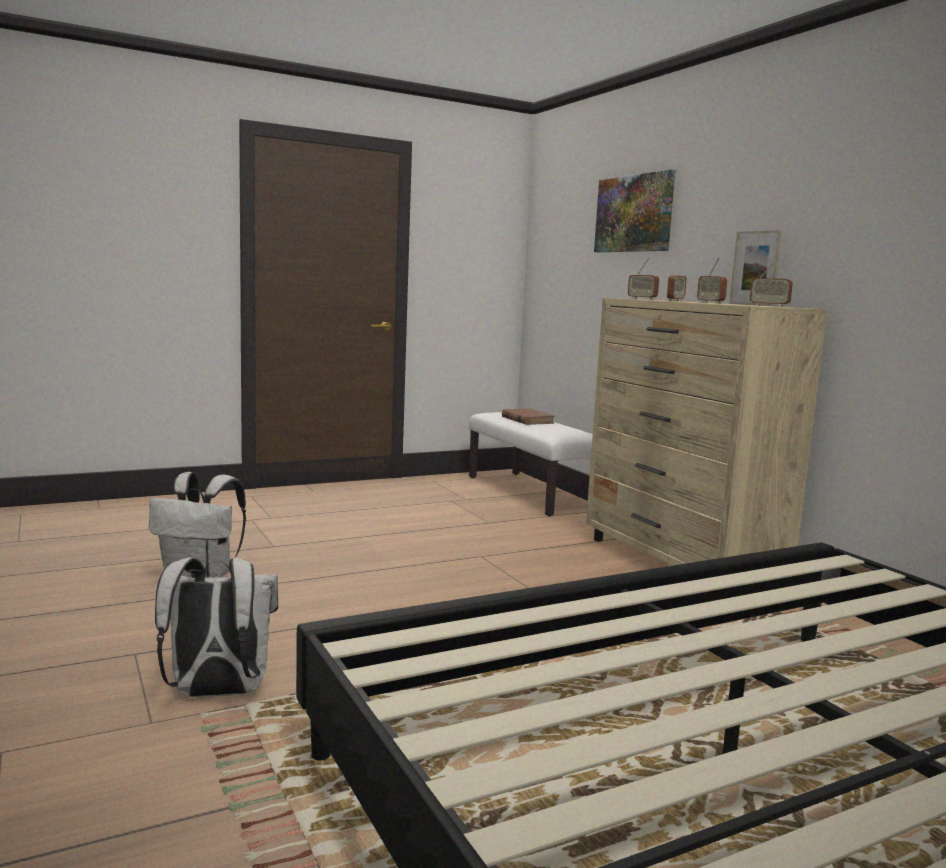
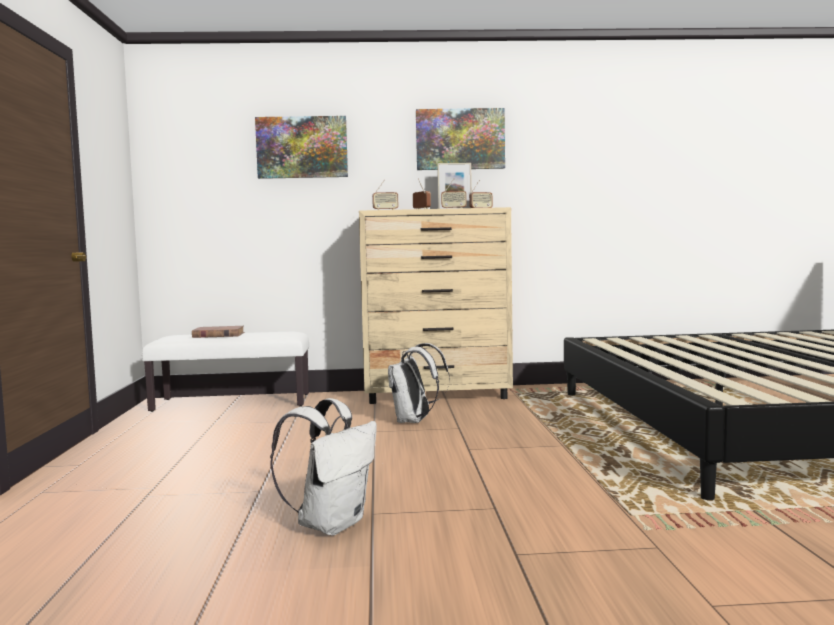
camera: 65 degrees left, 5 degrees down
(216, 693) = (608, 524): white backpack -> white backpack (415, 421)
(794, 191) = (460, 139): none -> picture

